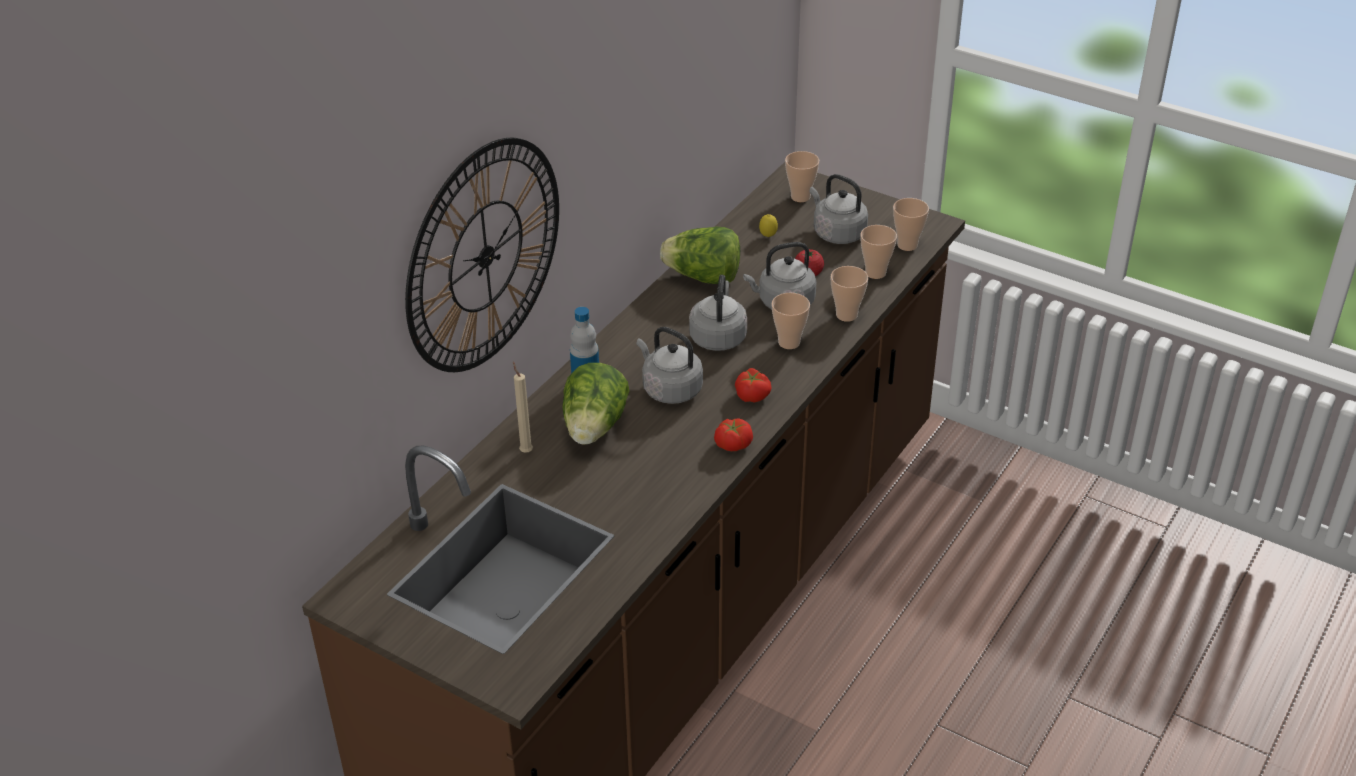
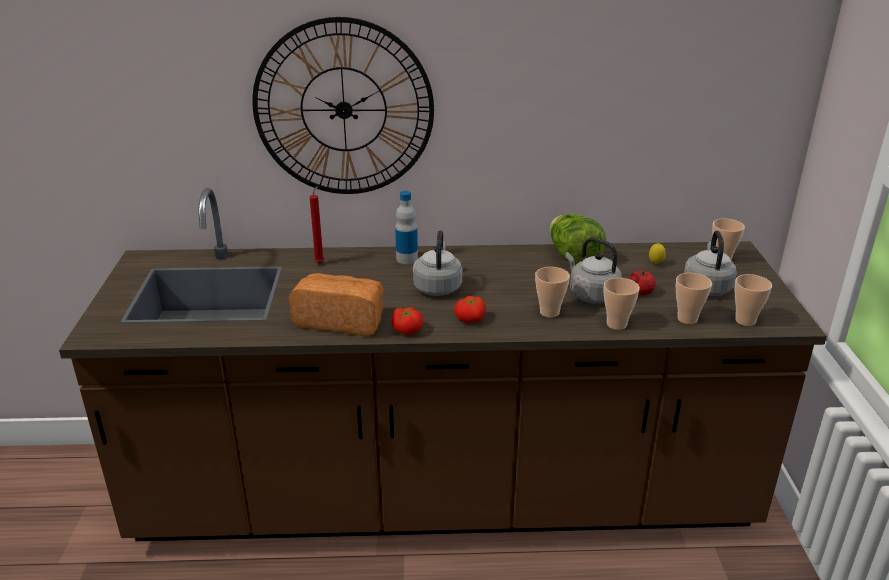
camera: 55 degrees right, 10 degrees down
(525, 450) = (320, 263): beige candle -> red candle
(594, 428) = (367, 276): lettuce -> none
(671, 481) = (341, 320): none -> bread
(718, 336) = (517, 284): grey kettle -> none

